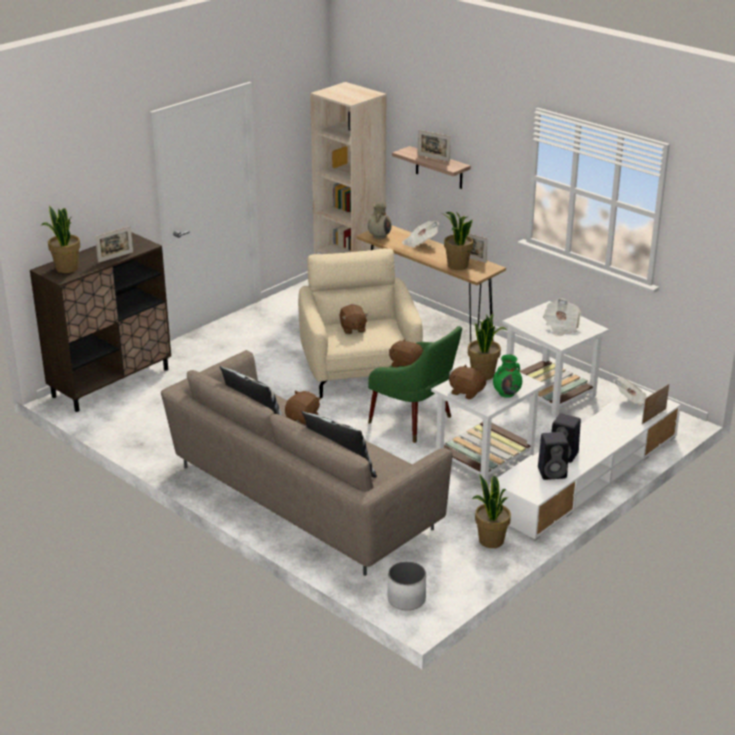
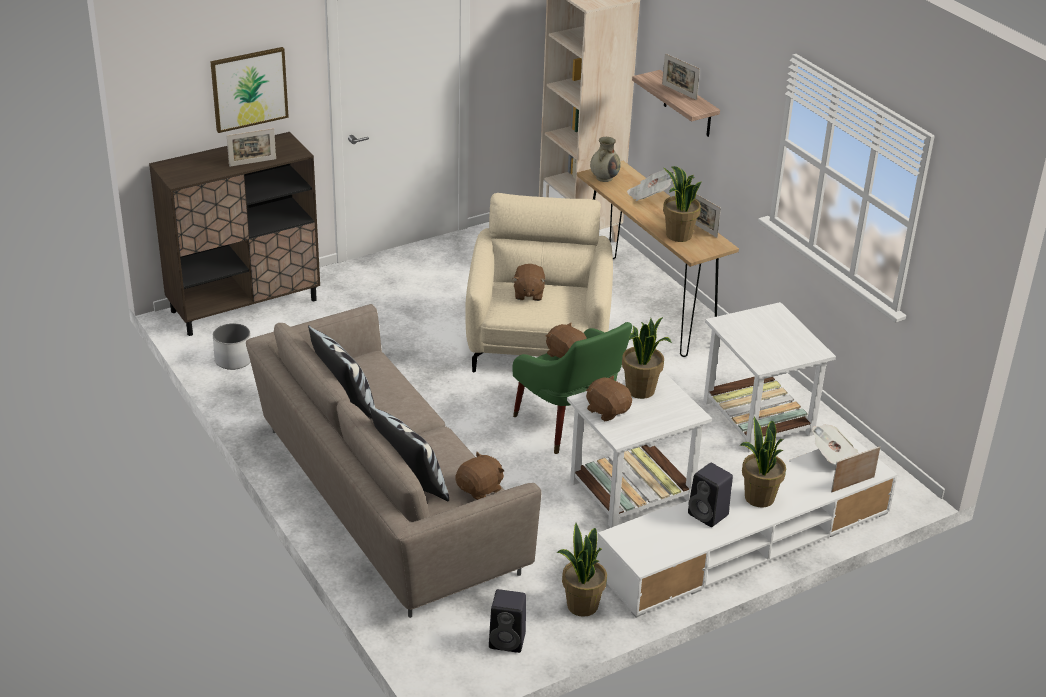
camera: 15 degrees right, 5 degrees up
(66, 268) = (190, 168): potted plant -> potted plant (758, 497)
(100, 199) = (249, 89): none -> picture
(303, 418) = (405, 404): brown plush toy -> brown plush toy (480, 489)
(406, 599) = (442, 660): white planter -> white planter (233, 360)
(507, 393) = (656, 422): green vase -> none
(553, 472) = (682, 536): black speaker -> black speaker (508, 640)
(561, 327) = (775, 342): newspaper -> none

